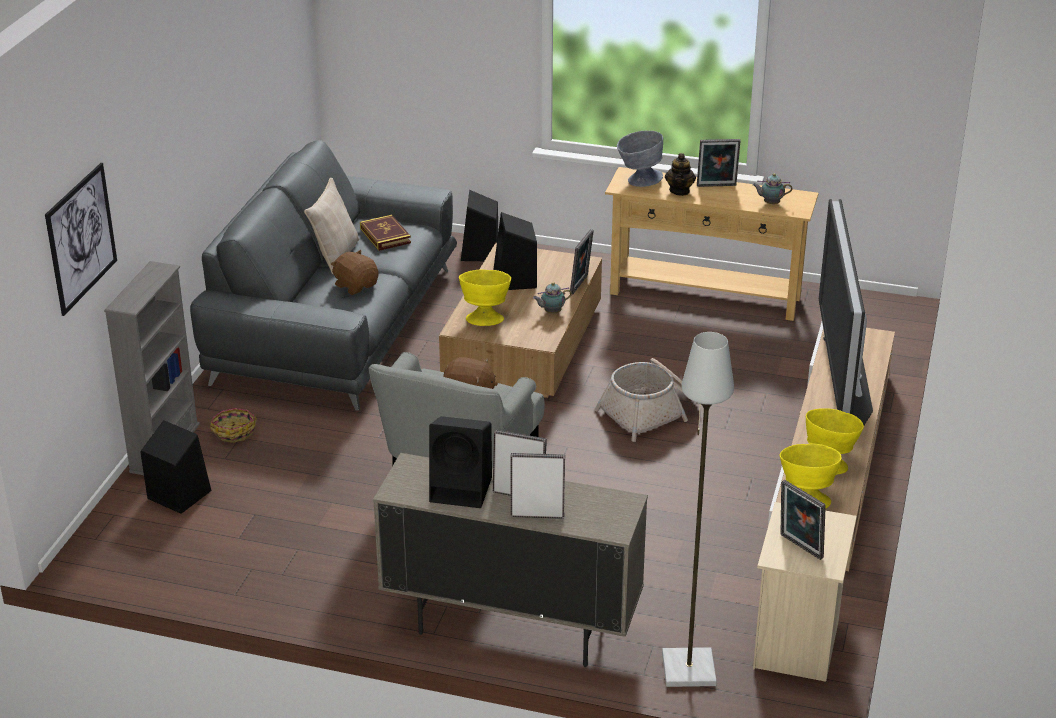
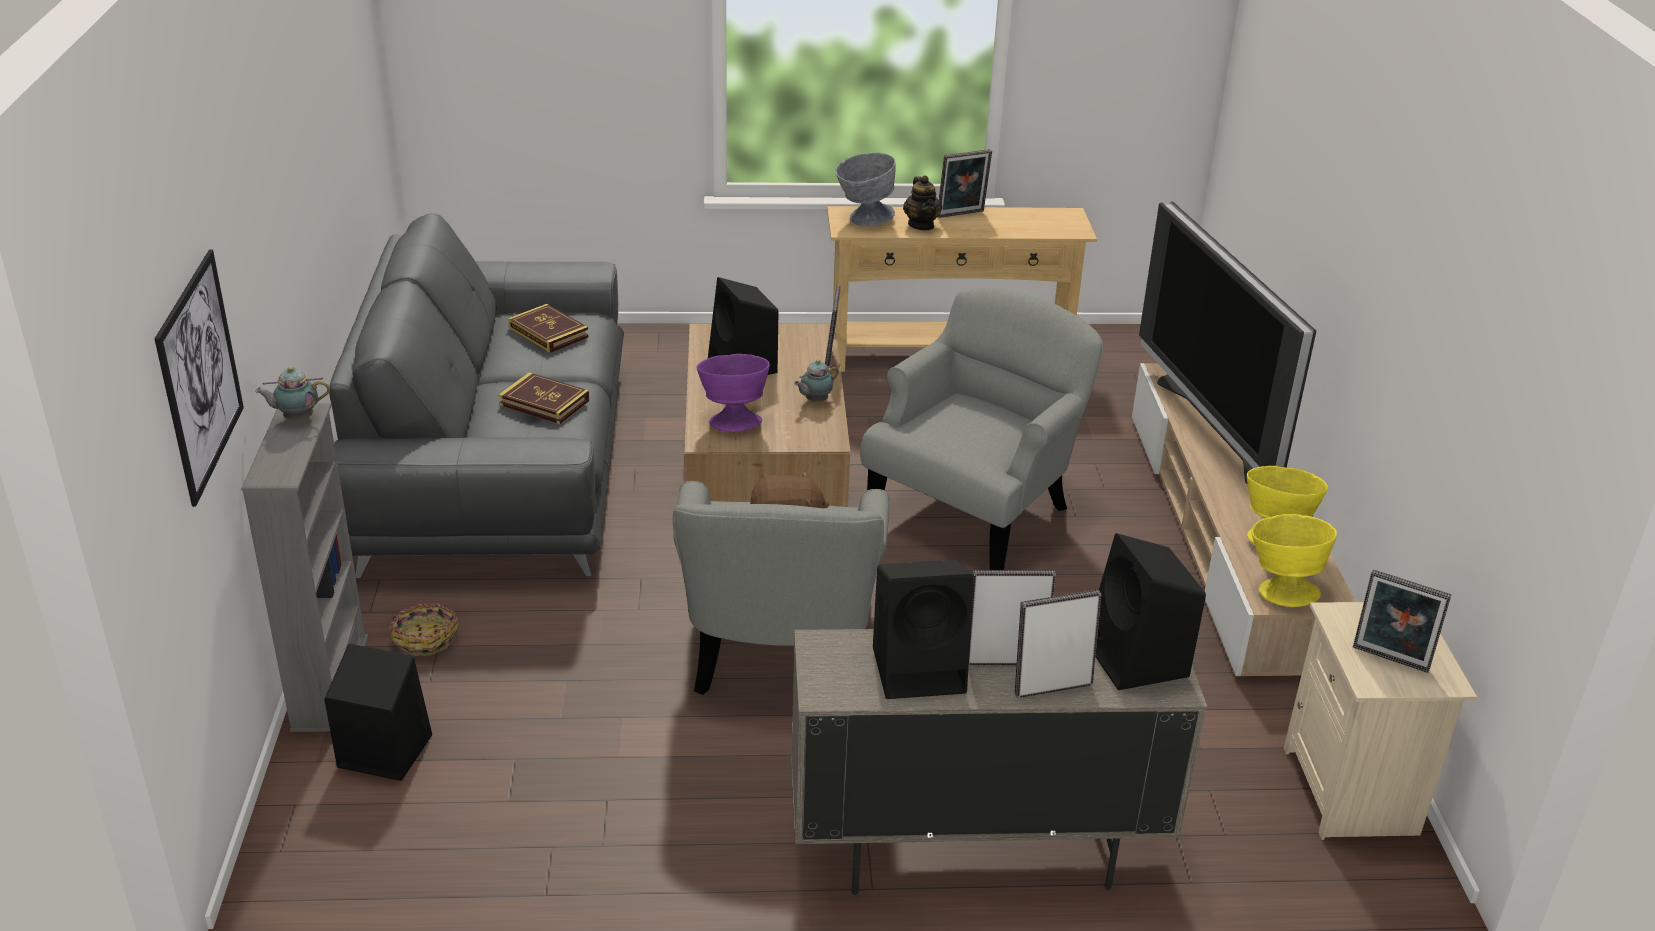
camera: 20 degrees left, 0 degrees up
(335, 255) = (492, 367): beige pillow -> none
(356, 285) = (544, 403): brown plush toy -> book
(480, 253) = (643, 344): black speaker -> black speaker (1138, 660)
(485, 317) = (733, 420): yellow bowl -> purple bowl
(651, 412) = (974, 511): basket -> grey armchair
(688, 670) = (1243, 861): grey floor lamp -> none
(770, 203) = (1038, 226): teapot -> teapot (297, 418)

